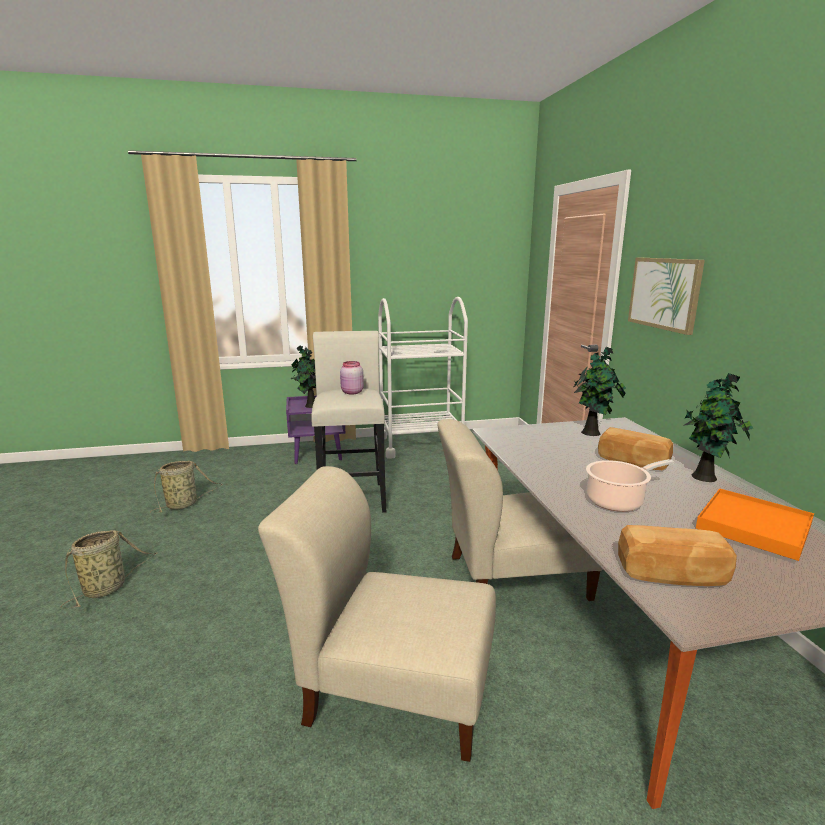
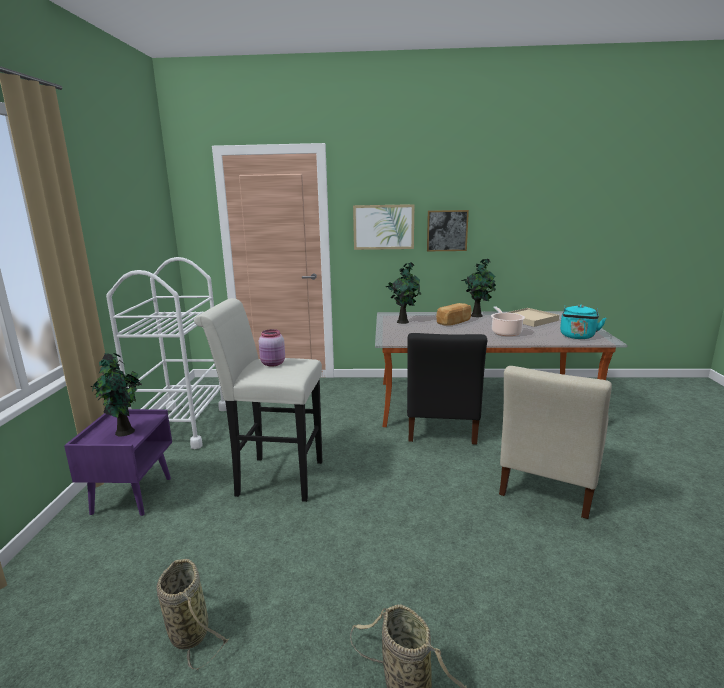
camera: 75 degrees left, 0 degrees up
(511, 578) = (441, 425): beige chair -> black chair
(672, 575) = (577, 337): bread -> turquoise kettle
(742, 312) = (447, 230): none -> picture
(753, 526) = (530, 319): orange tray -> beige tray

